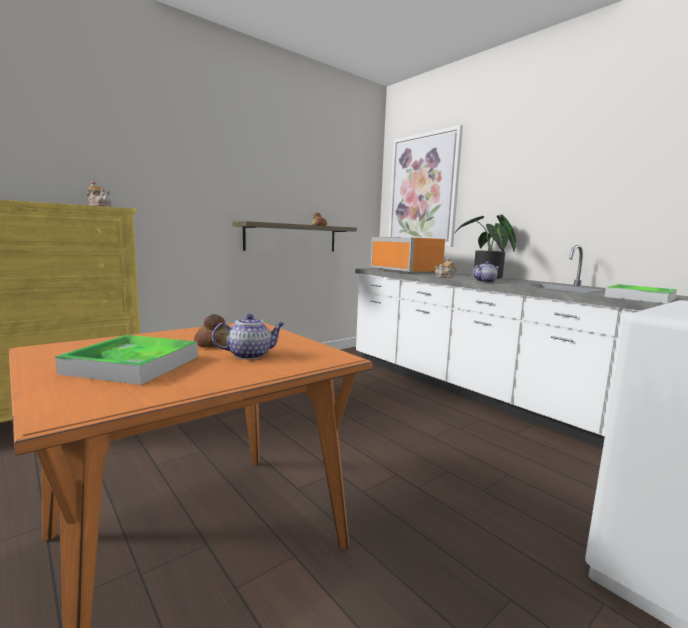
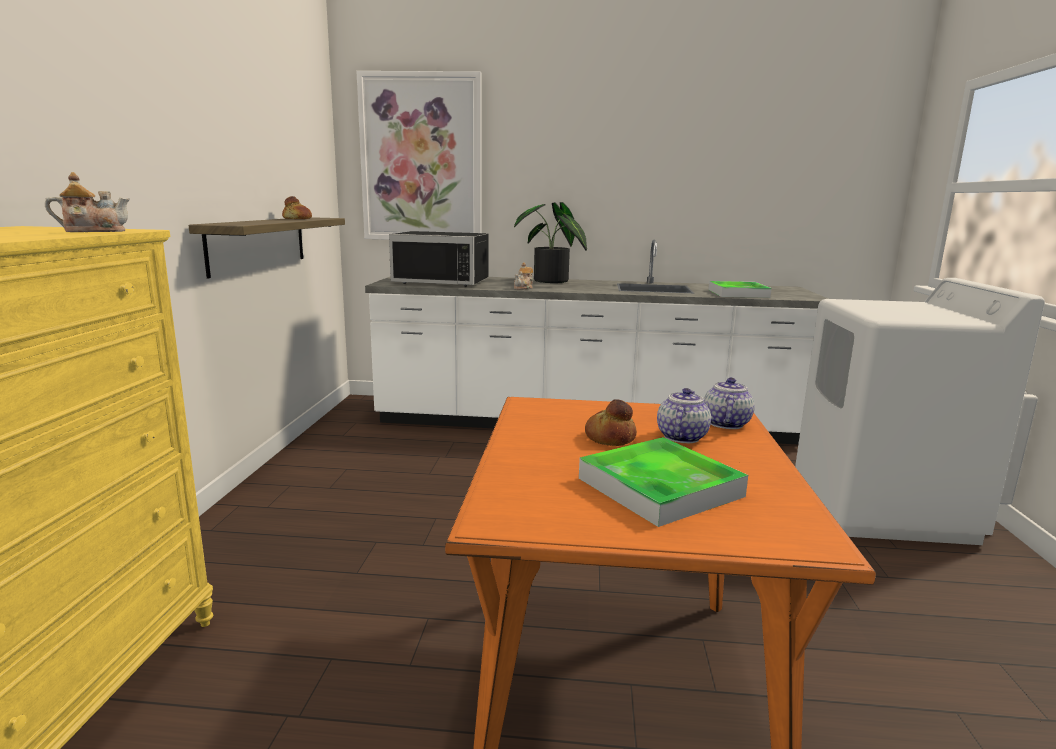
camera: 45 degrees left, 5 degrees up
(409, 271) = (444, 281): orange microwave -> black microwave
(485, 282) = (584, 290): teapot -> teapot (725, 423)

